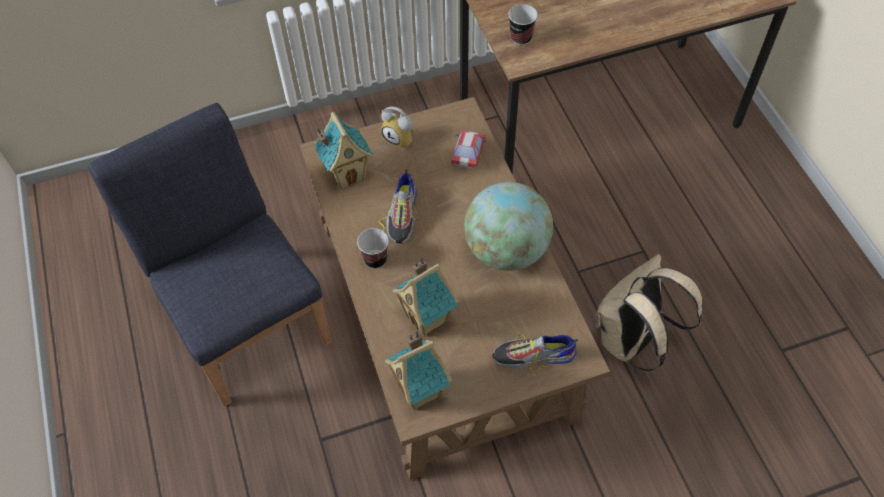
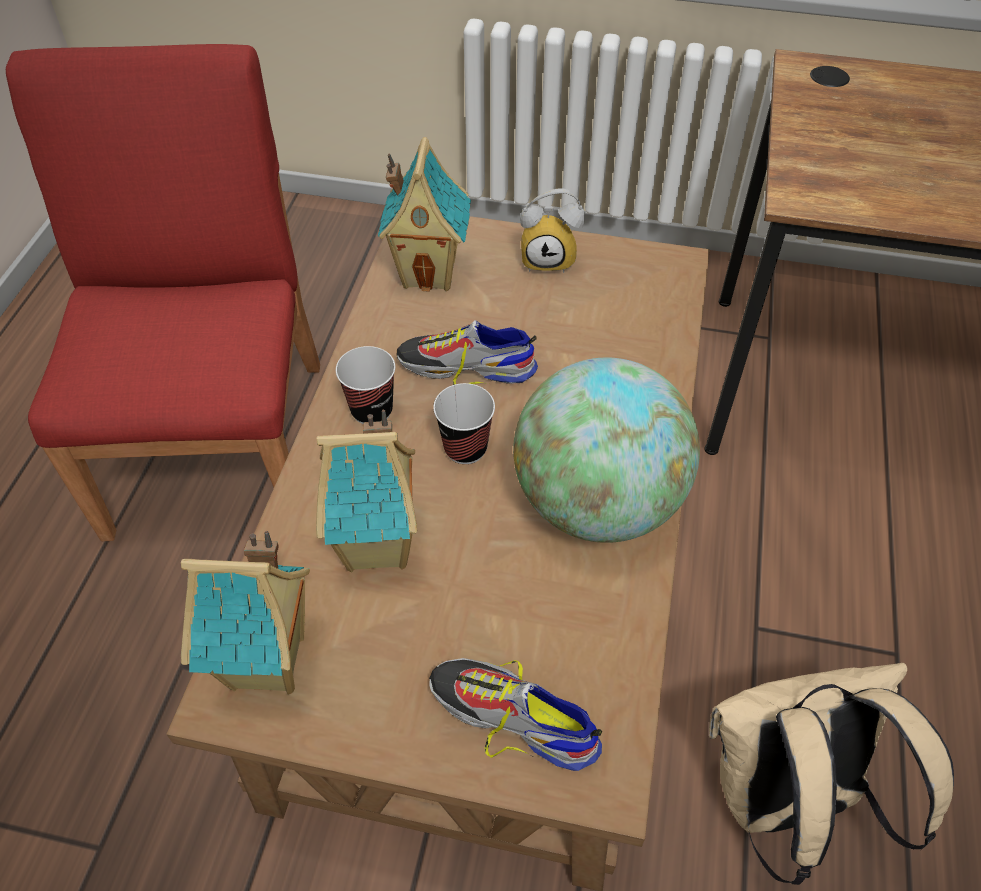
camera: 30 degrees right, 5 degrees down
(247, 320) = (220, 443): blue chair -> red chair
(401, 138) = (549, 259): alarm clock -> alarm clock turned 60 degrees counterclockwise
(402, 215) = (466, 366): shoe -> shoe turned 60 degrees clockwise
(468, 154) = (640, 325): toy car -> none
(521, 38) = (829, 164): cup -> cup (465, 448)

